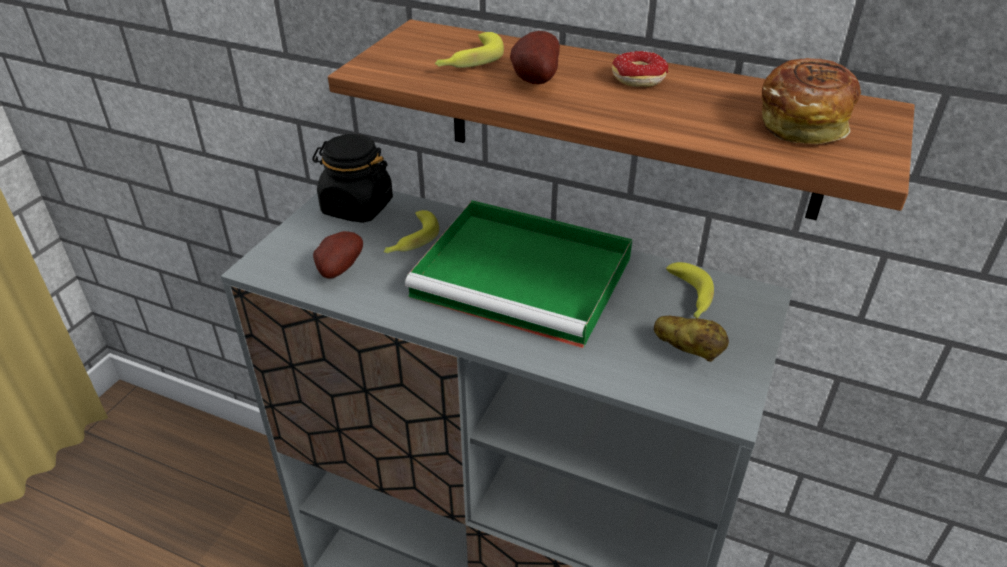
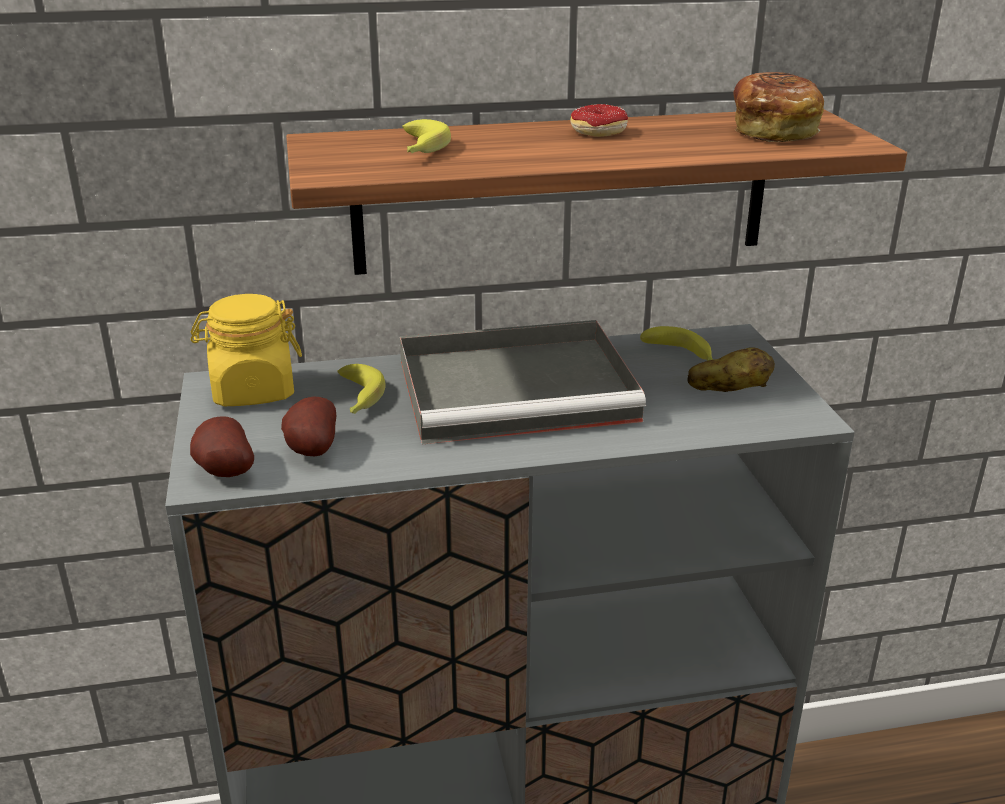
camera: 35 degrees left, 10 degrees down
(356, 207) = (252, 391): black jar -> yellow jar
(527, 277) = (520, 389): green tray -> grey tray
(533, 80) = (510, 150): potato -> potato (223, 472)

